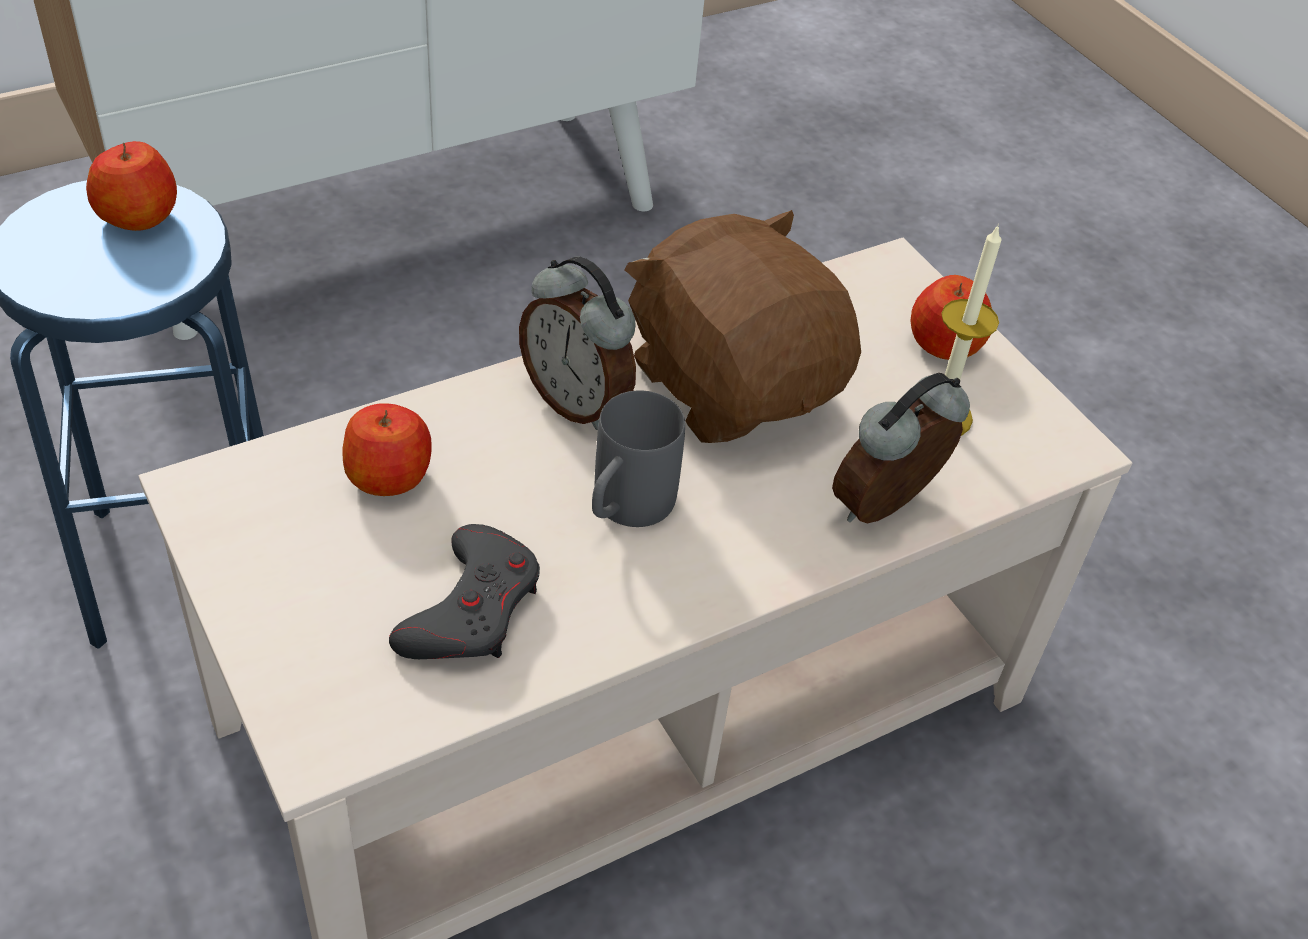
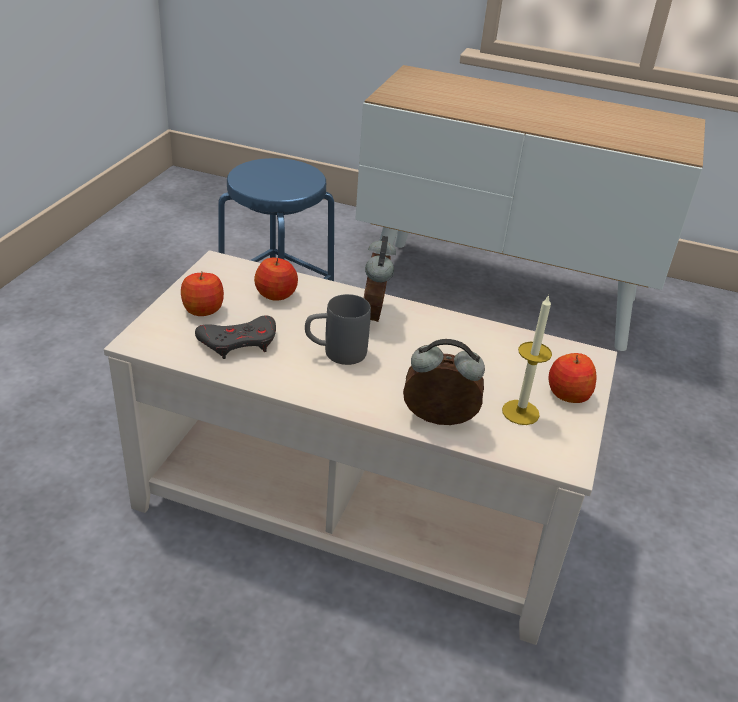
camera: 50 degrees right, 10 degrees down
(138, 216) = (297, 176): apple -> apple (203, 309)
(733, 384) = (445, 347): brown plush toy -> none

